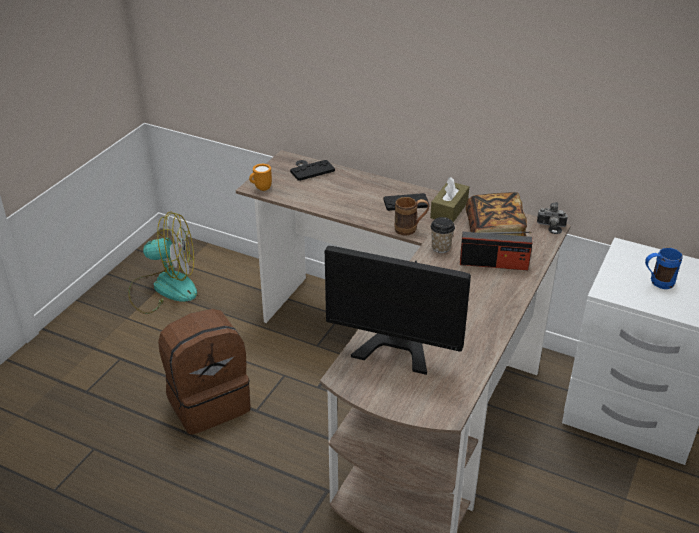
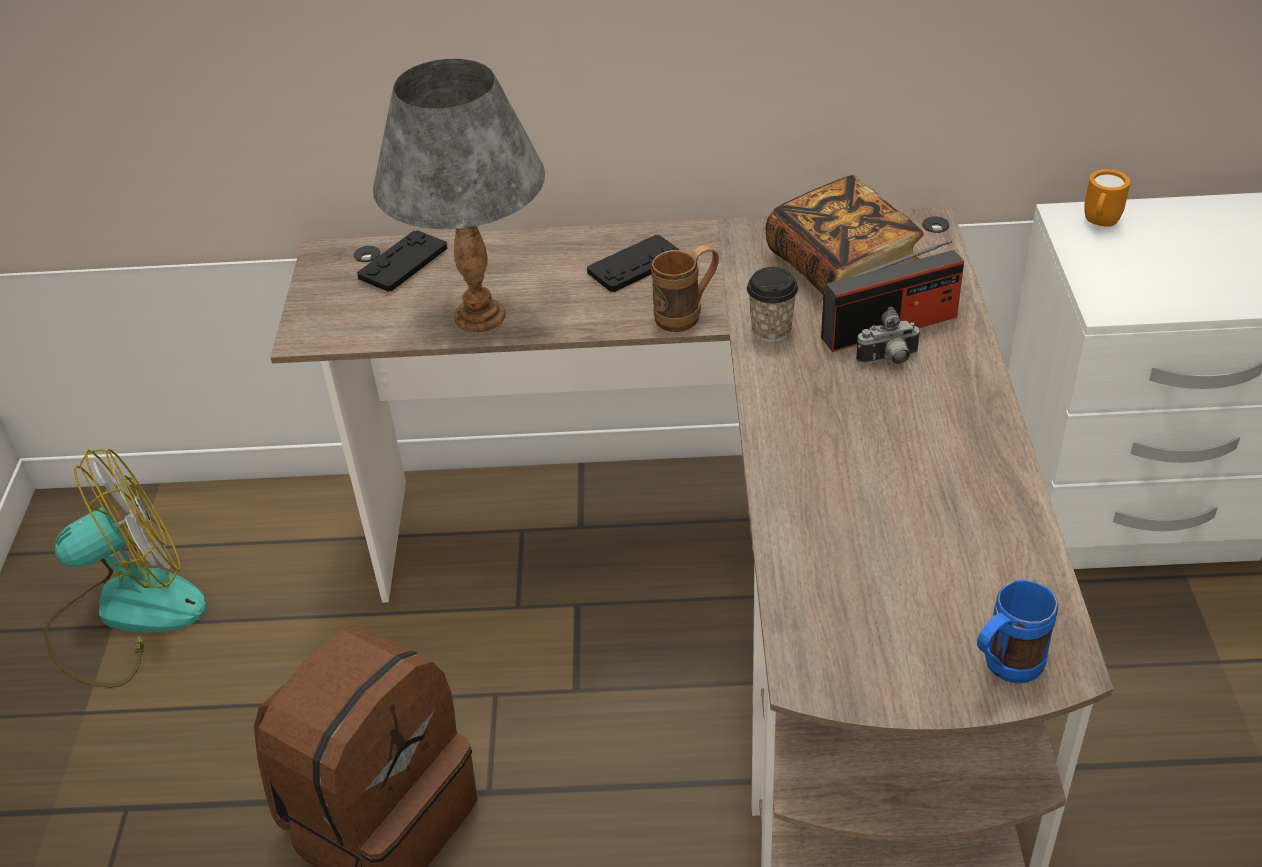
camera: 25 degrees left, 5 degrees up
(260, 189) = (323, 335): orange mug -> orange mug (1099, 224)
(326, 201) = (478, 316): none -> grey table lamp
(402, 335) = (848, 537): monitor -> none
(449, 210) = (725, 251): brown tissue box -> none
(551, 226) = (924, 220): camera -> camera (889, 360)
(657, 283) = (1172, 261): blue mug -> blue mug (1003, 669)

